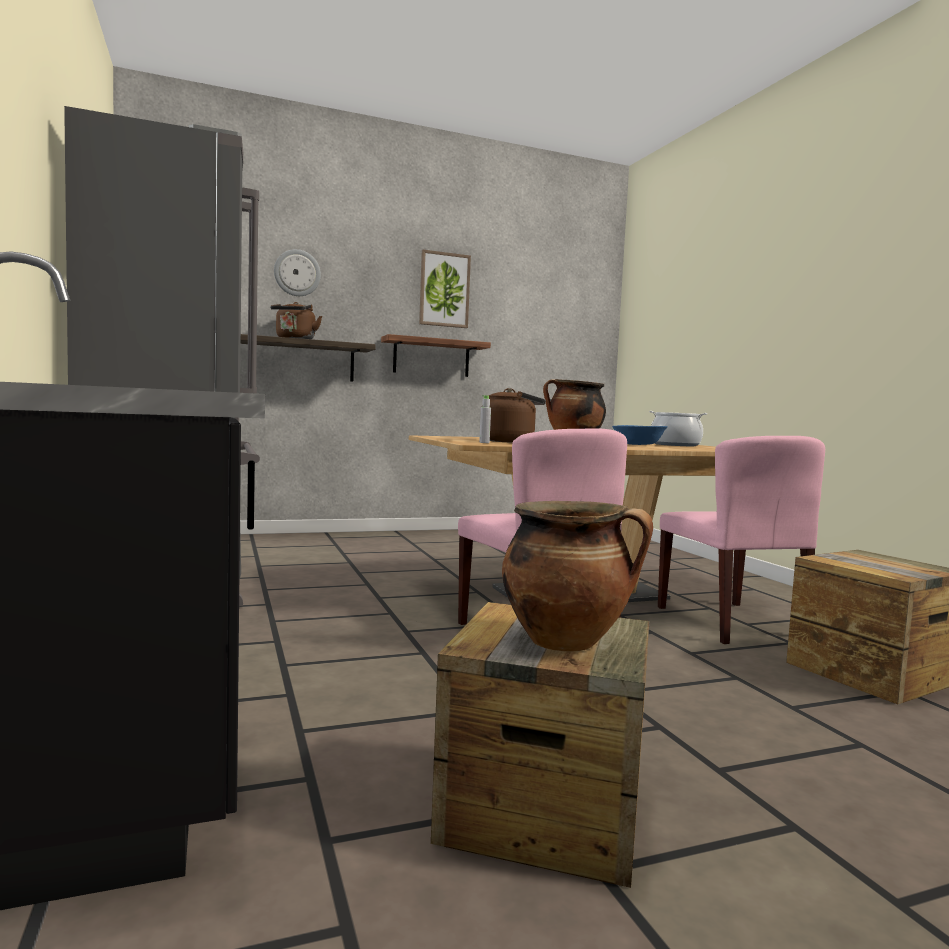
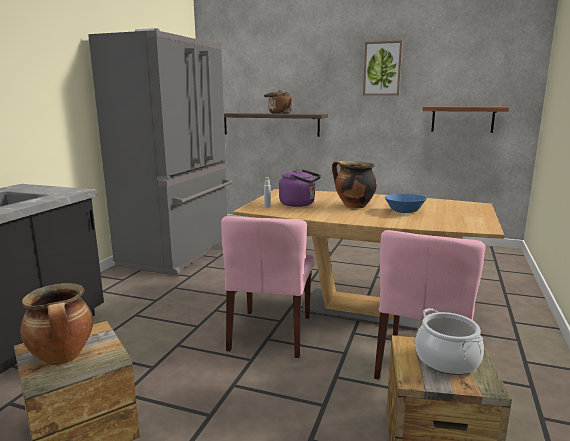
camera: 40 degrees right, 10 degrees up
(297, 273) = (285, 70): wall clock -> none
(431, 357) = (372, 118): shelf -> shelf (462, 119)
(510, 441) = (299, 204): brown kettle -> purple kettle
(675, 445) = (450, 212): cooking pot -> cooking pot (447, 360)

